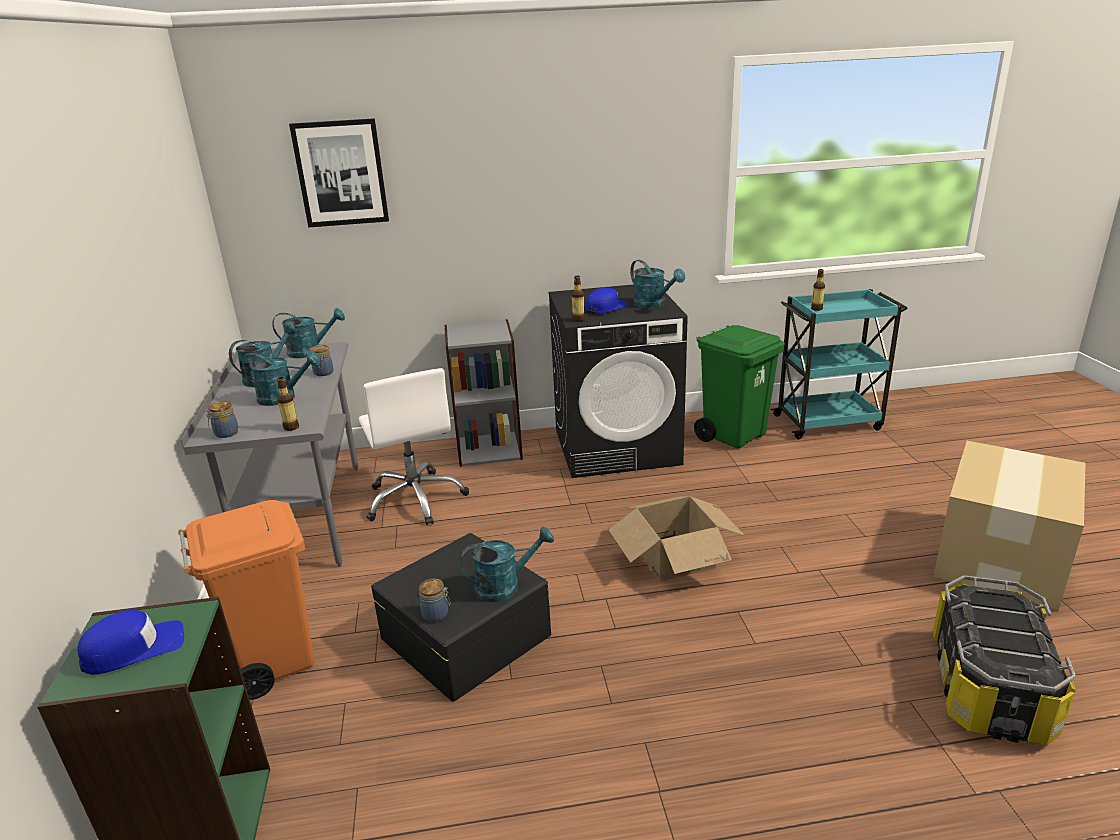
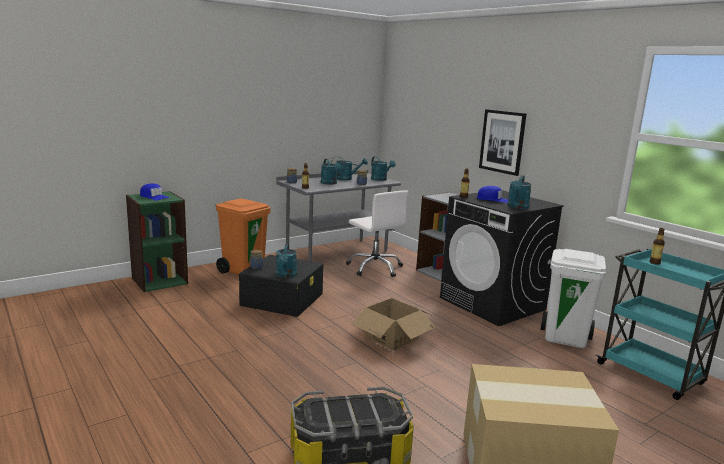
camera: 60 degrees right, 10 degrees down
(341, 173) = (426, 96): picture -> picture (502, 141)
(416, 499) = (375, 268): white office chair -> white office chair turned 75 degrees counterclockwise
(505, 586) = (286, 275): turquoise watering can -> turquoise watering can turned 45 degrees clockwise
(734, 435) = (565, 338): green trash can -> white trash can

